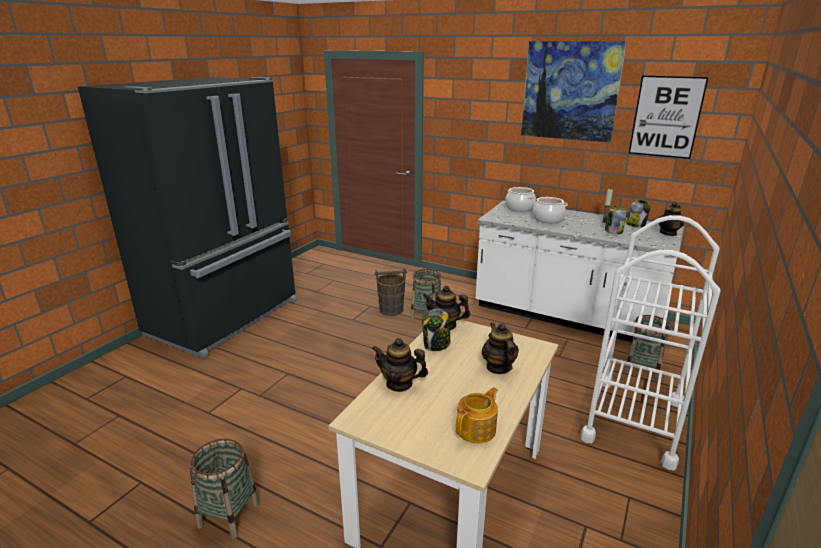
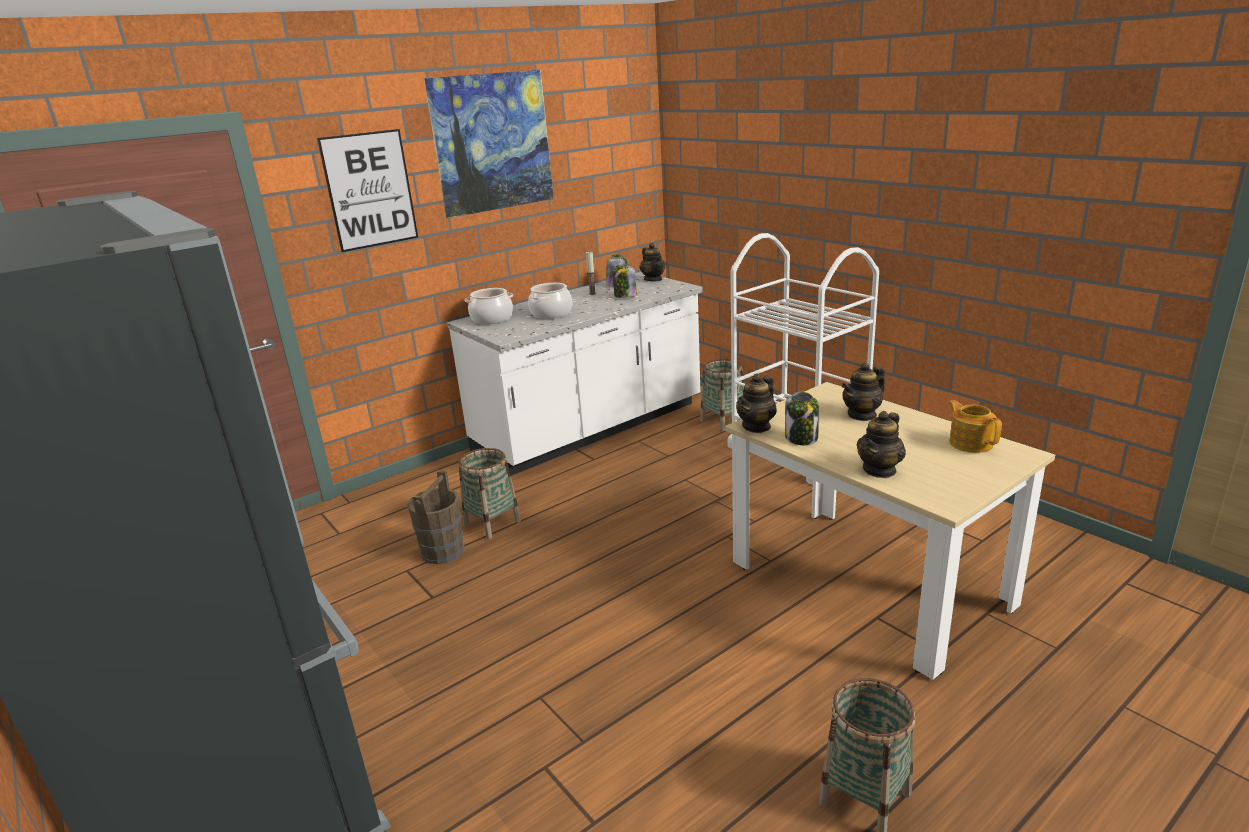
camera: 65 degrees left, 0 degrees up
(498, 367) = (862, 415): teapot -> teapot turned 45 degrees counterclockwise
(666, 117) = (597, 155): picture -> picture (370, 190)

